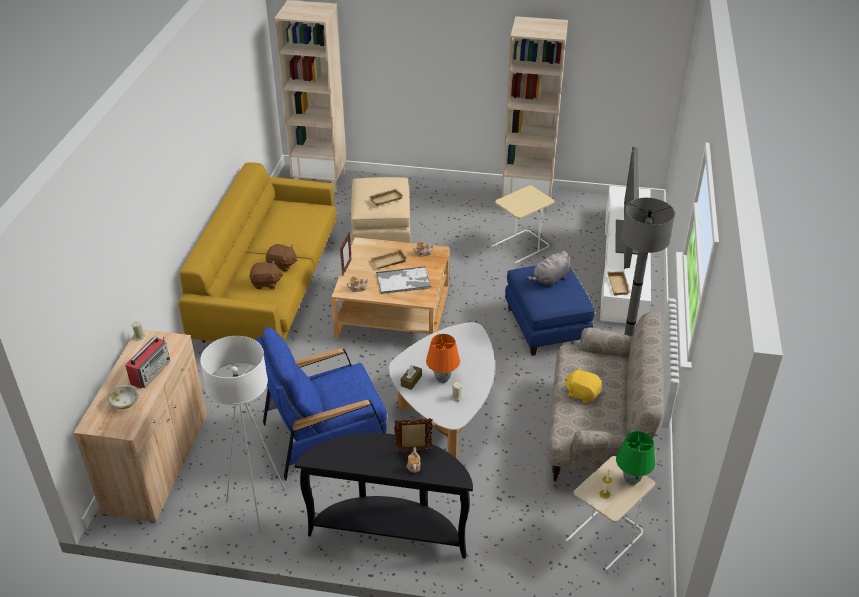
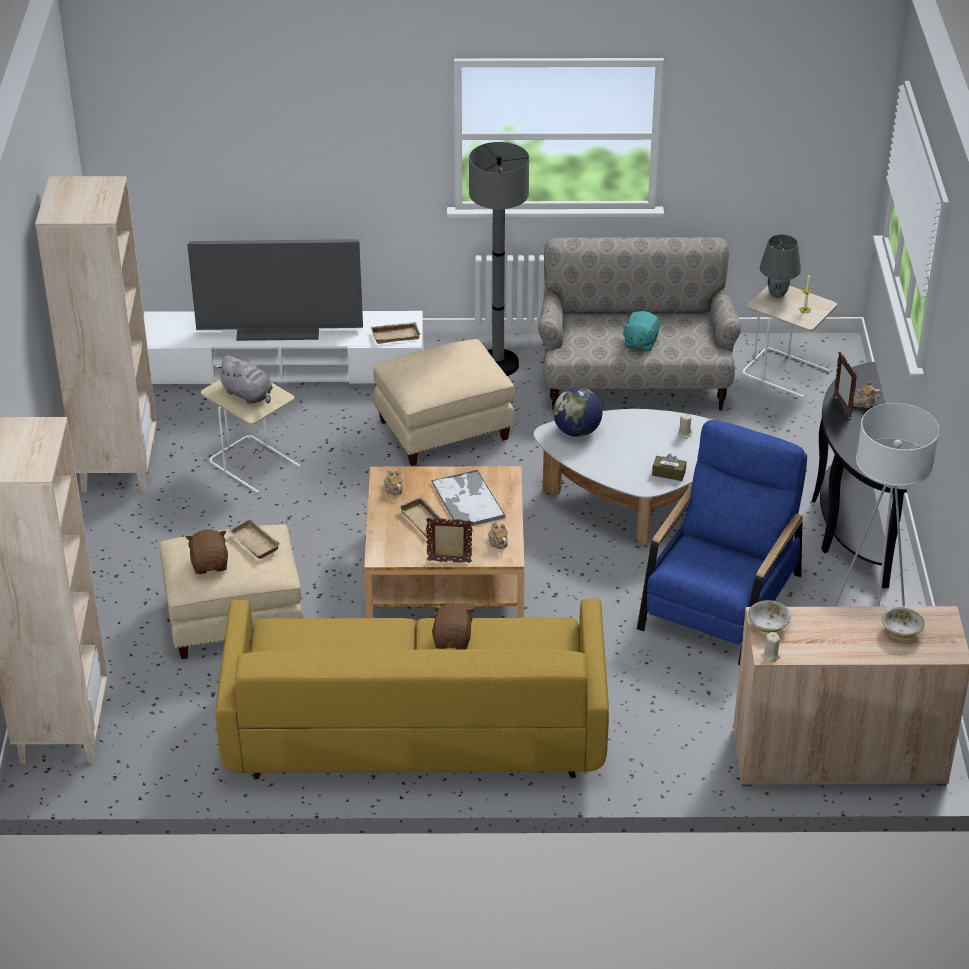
camera: 100 degrees left, 0 degrees up
(151, 371) = (833, 624): radio -> none
(167, 341) = (768, 625): none -> bowl
(266, 283) = (506, 645): brown plush toy -> brown plush toy (210, 564)
(326, 434) = (720, 603): blue armchair -> blue armchair turned 120 degrees counterclockwise
(442, 379) = (656, 448): orange table lamp -> none
(471, 342) = (577, 431): none -> globe
(547, 327) = (444, 429): blue ottoman -> beige ottoman
(550, 279) = (435, 366): grey plush toy -> grey plush toy (248, 395)
(582, 393) = (640, 342): yellow plush toy -> turquoise plush toy
(631, 480) = (778, 294): green table lamp -> grey table lamp

